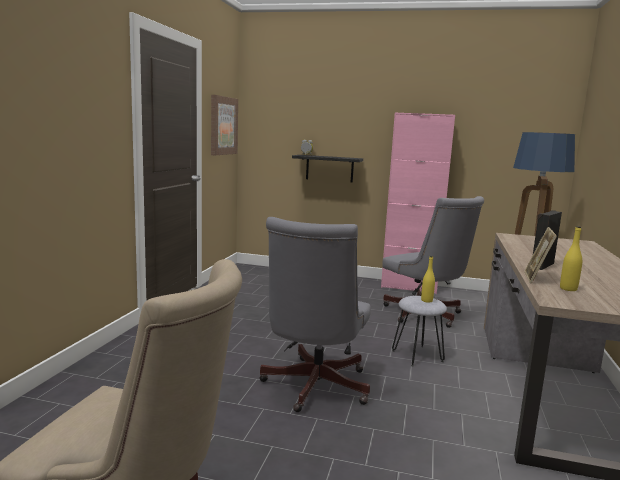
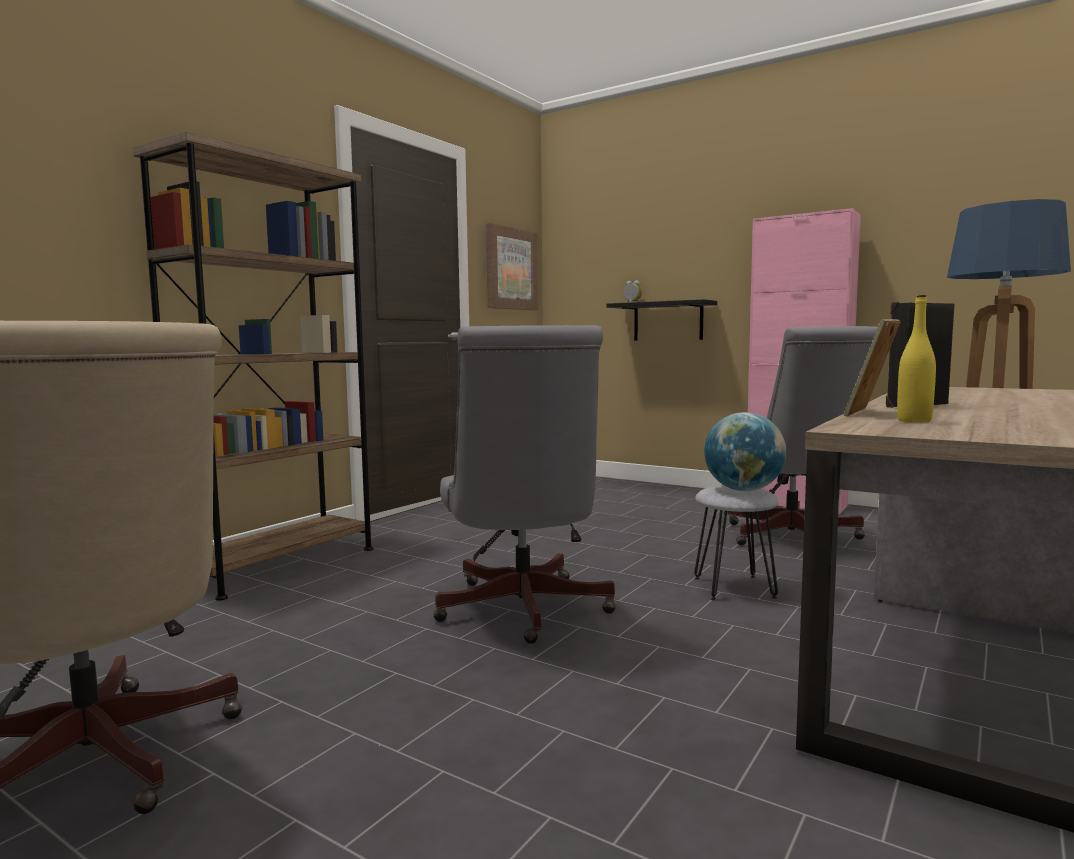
camera: 20 degrees right, 5 degrees down
(113, 365) = (279, 565): none -> brown bookcase
(313, 388) = (522, 612): grey office chair -> grey office chair turned 45 degrees counterclockwise
(426, 300) = (743, 490): yellow bottle -> globe

